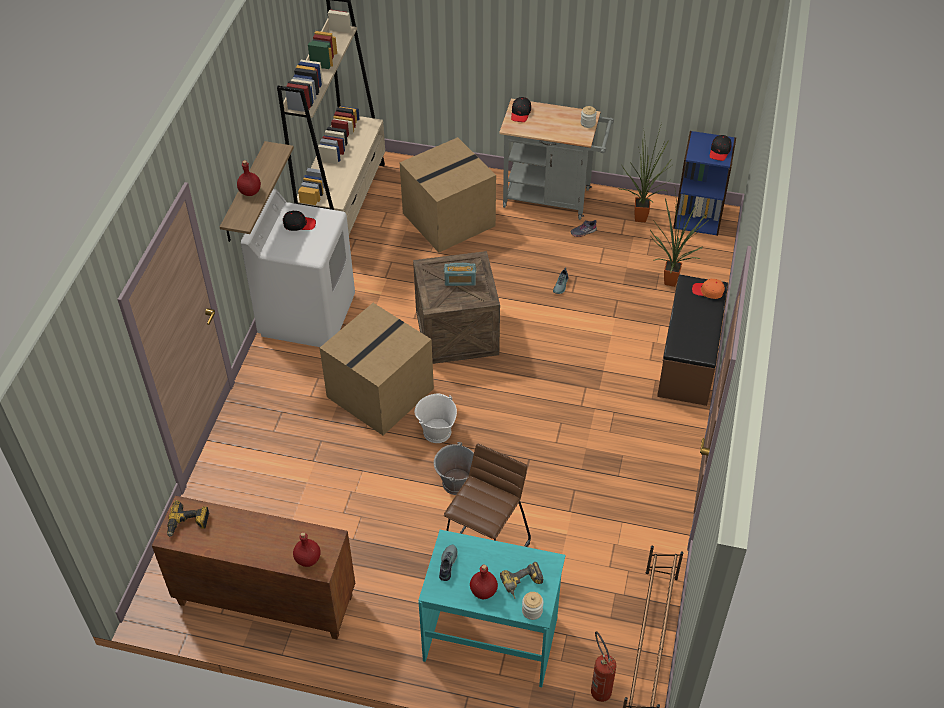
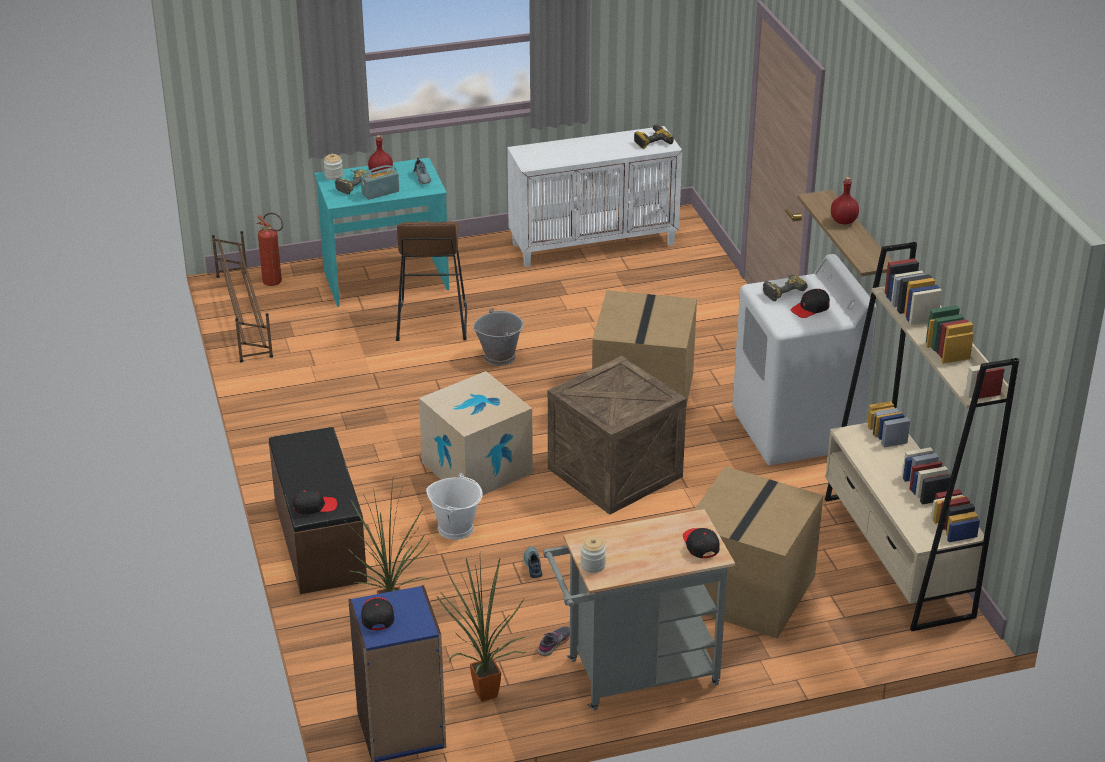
camera: 150 degrees right, 15 degrees down
(264, 600) = (594, 244): brown cabinet -> white cabinet
(300, 247) = (782, 290): none -> power drill
(307, 559) = (537, 151): red bottle -> none
(436, 432) = (554, 385): white bucket -> white bucket (456, 528)
(460, 281) = (613, 397): radio -> radio (380, 192)
(547, 376) = (477, 468): none -> cardboard box
(708, 291) = (314, 506): orange cap -> black cap

